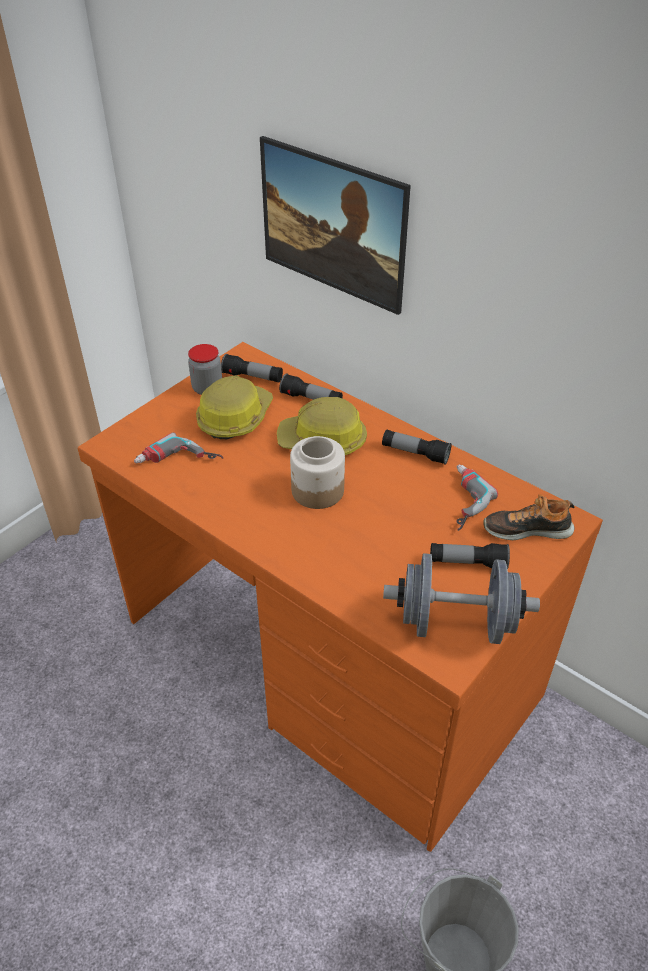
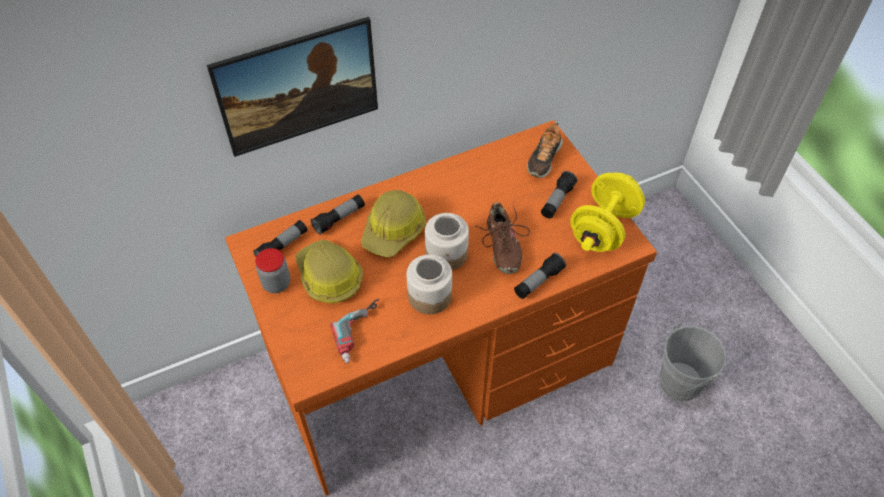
camera: 65 degrees left, 10 degrees up
(252, 495) = (429, 295): none -> jar
(358, 533) = (502, 246): none -> brown shoe
(415, 453) = (440, 182): flashlight -> flashlight (538, 281)
(456, 623) = (603, 228): grey dumbbell -> yellow dumbbell
(459, 500) = (500, 180): power drill -> none

